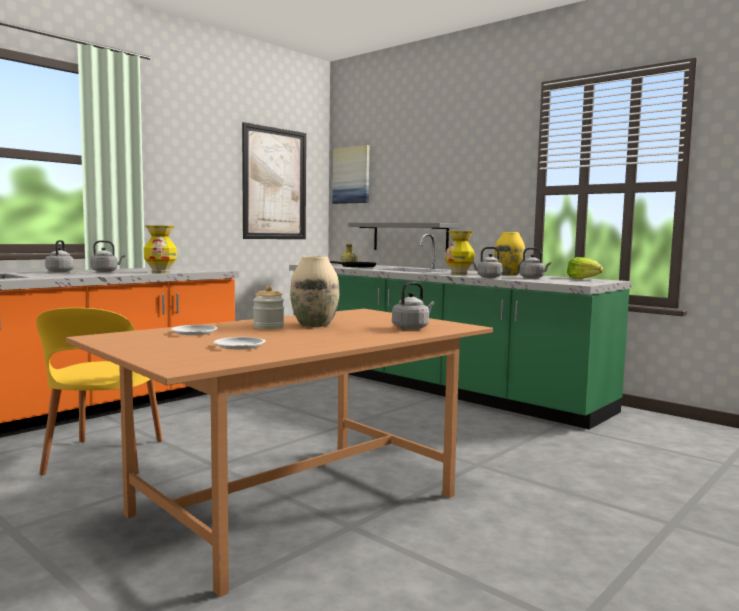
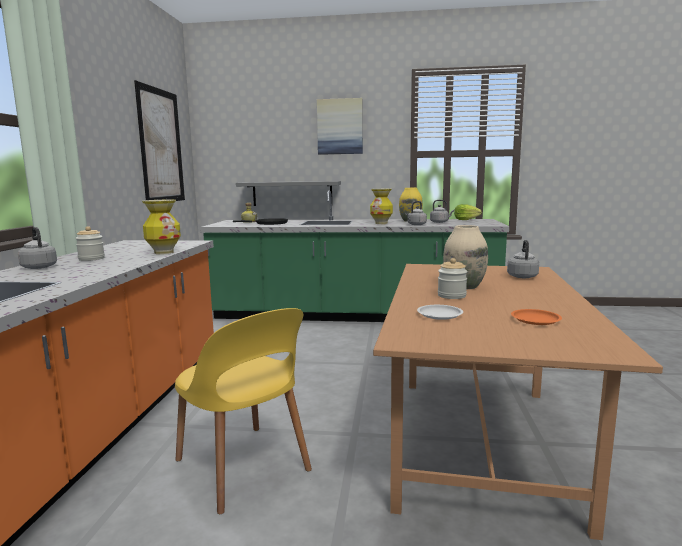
camera: 35 degrees left, 5 degrees up
(106, 271) = (91, 259): grey kettle -> jar
(240, 346) = (535, 320): white plate -> orange plate
(351, 175) = (221, 137): picture -> picture (340, 126)

